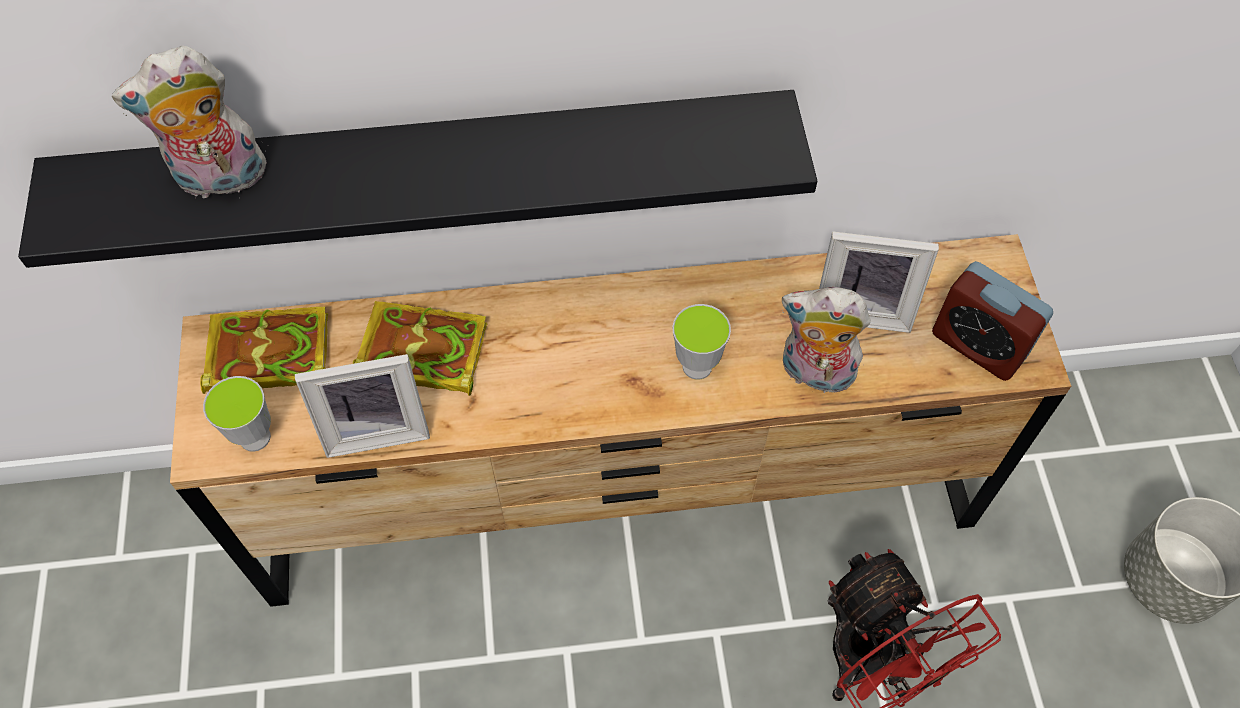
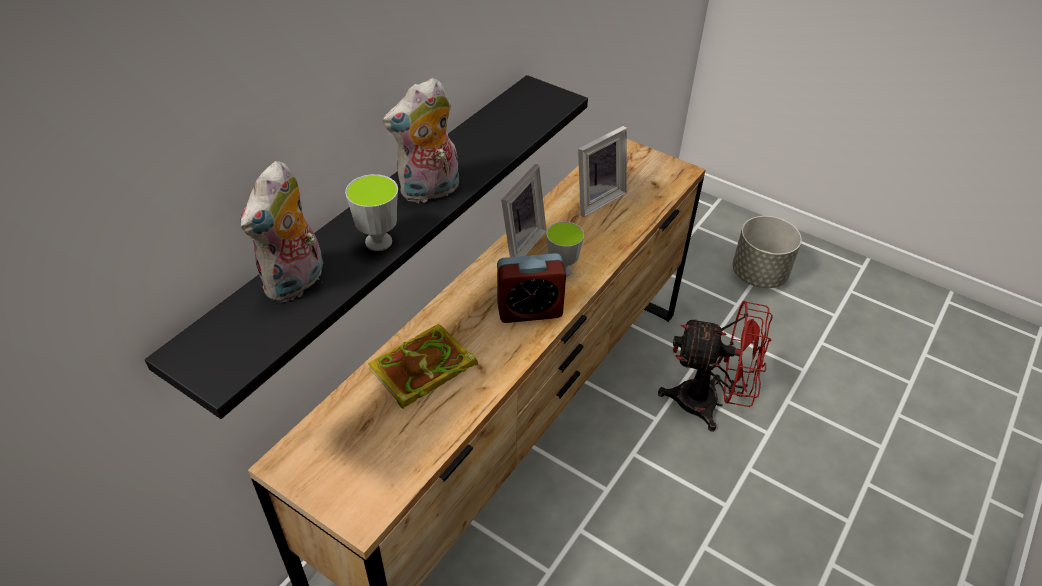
camera: 50 degrees left, 15 degrees down
(255, 437) = (385, 484): cup -> cup (378, 242)
(265, 355) = (333, 443): book -> none
(376, 428) = (448, 420): picture frame -> picture frame (518, 244)
(814, 373) = (612, 235): plush toy -> plush toy (429, 191)
(978, 345) = (655, 179): alarm clock -> alarm clock (529, 310)

